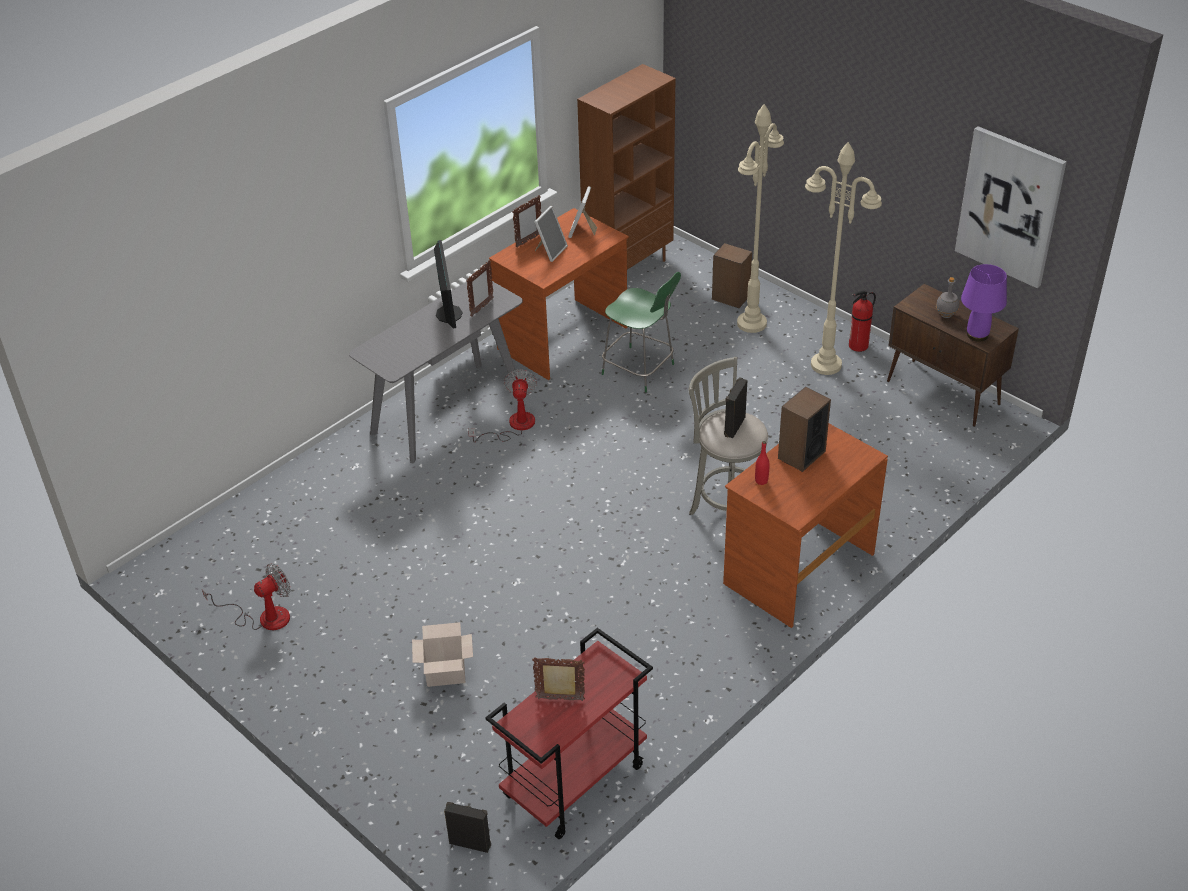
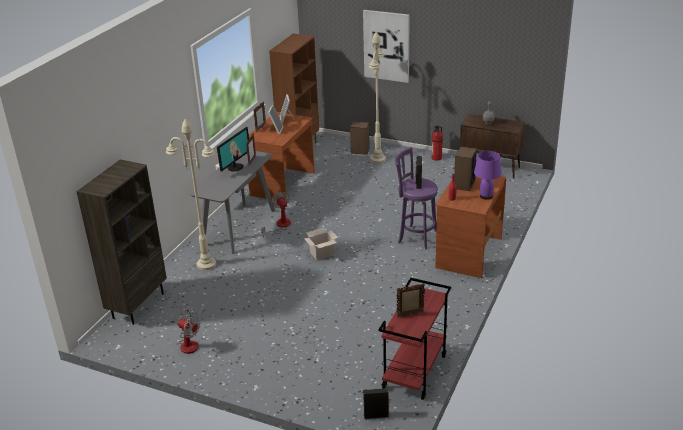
camera: 20 degrees left, 10 degrees down
(223, 524) = (138, 305): none -> brown bookcase
(264, 617) = (189, 343): fan -> fan turned 90 degrees clockwise
(444, 673) = (311, 342): cardboard box -> cardboard box (321, 254)
(448, 314) = (235, 167): monitor -> monitor turned 60 degrees clockwise
(640, 370) = (333, 189): green chair -> none
(726, 509) = (415, 236): grey stool -> purple stool
(826, 365) = (426, 168): beige floor lamp -> beige floor lamp (206, 264)
(977, 335) = (508, 128): purple table lamp -> purple table lamp (486, 196)
(1009, 206) = (511, 58): picture -> picture (386, 46)

